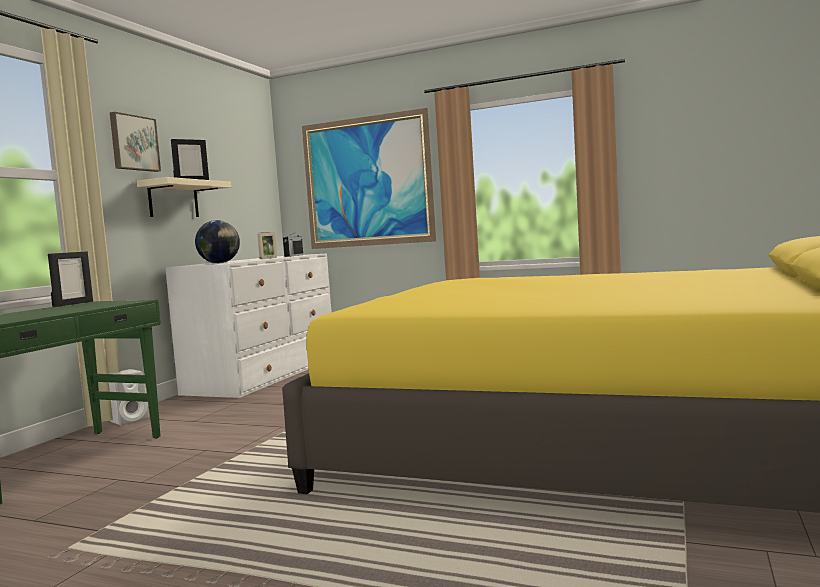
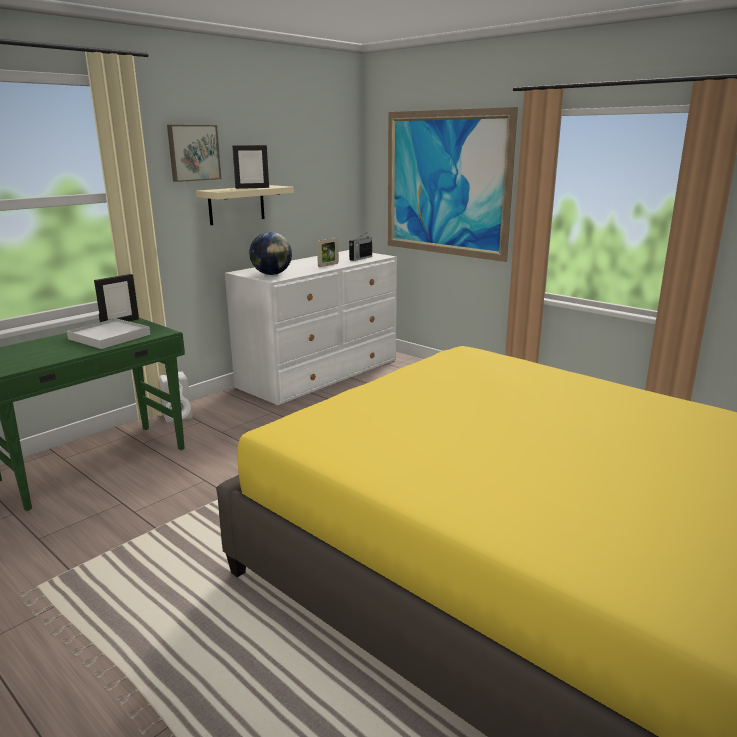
camera: 20 degrees right, 15 degrees up
(76, 307) = (109, 337): none -> white tray

